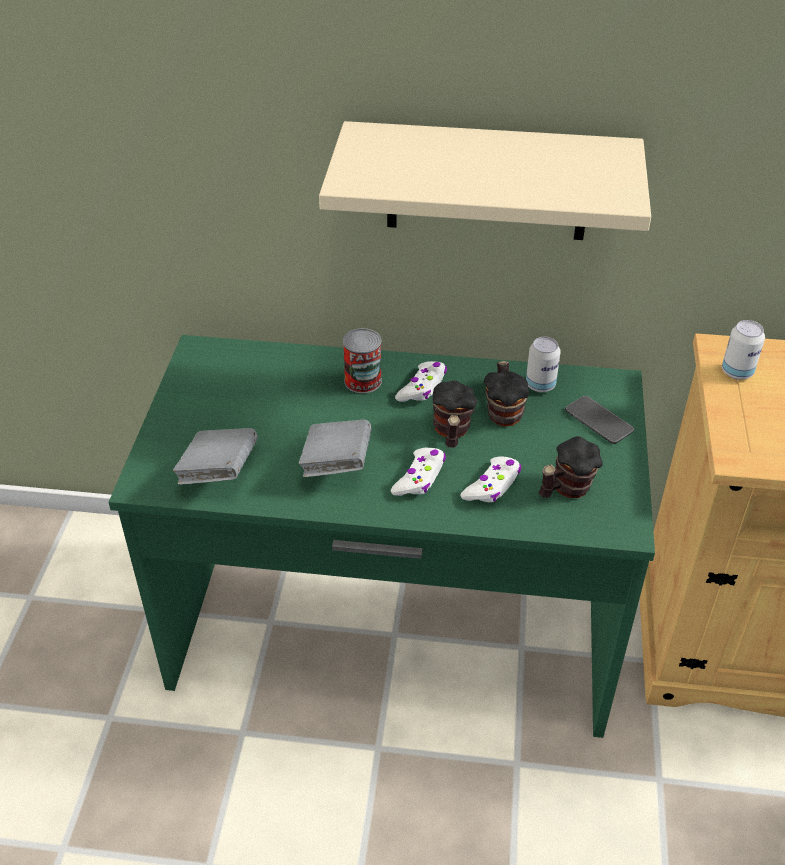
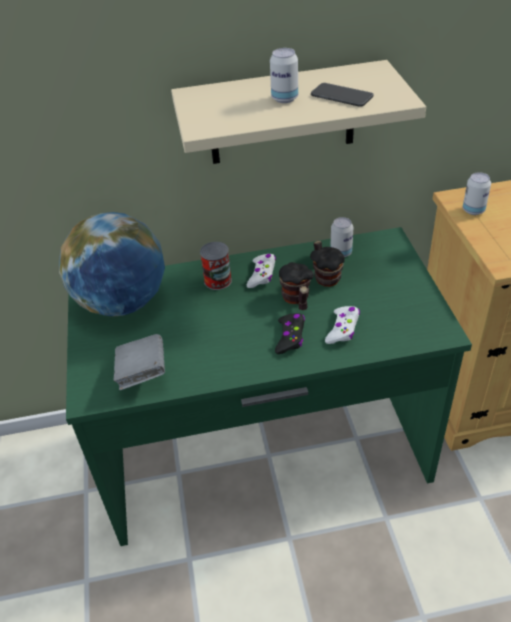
camera: 15 degrees left, 0 degrees up
(234, 379) = (123, 303): none -> globe
(336, 464) = (227, 343): grey book -> none
(420, 478) = (290, 337): white game controller -> black game controller
(474, 165) = (284, 98): none -> can
(565, 489) = (393, 318): mug -> none
(598, 421) = (391, 266): phone -> phone (341, 96)

